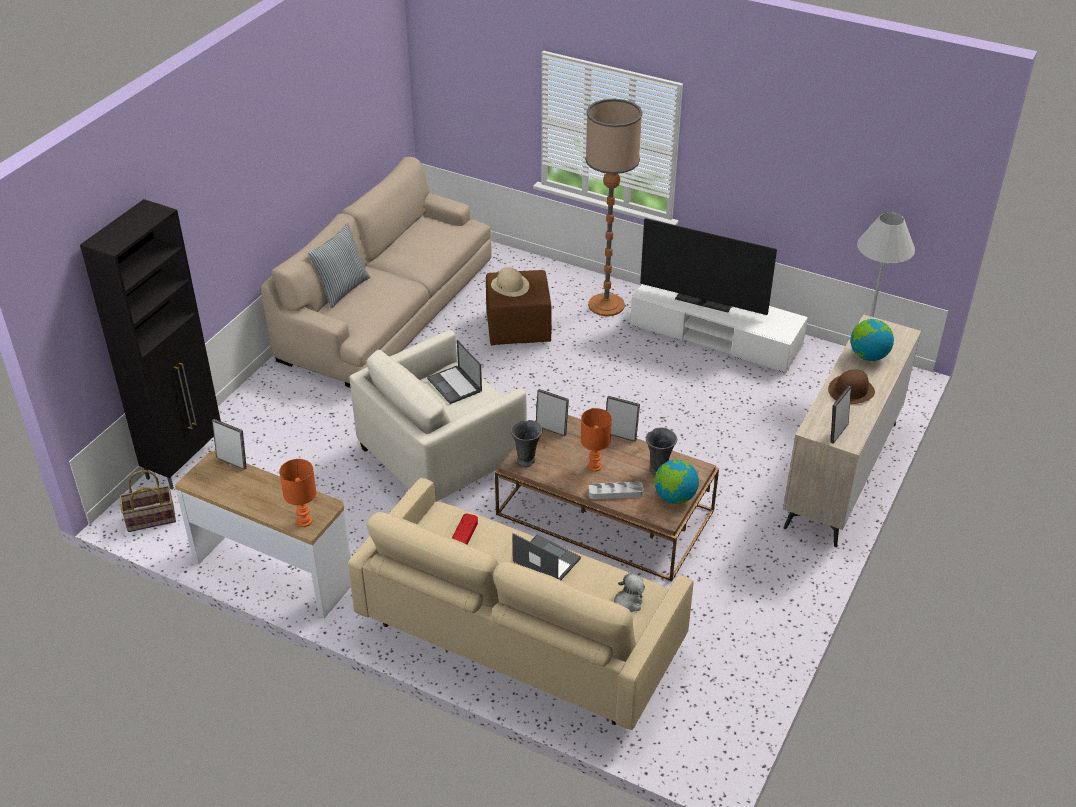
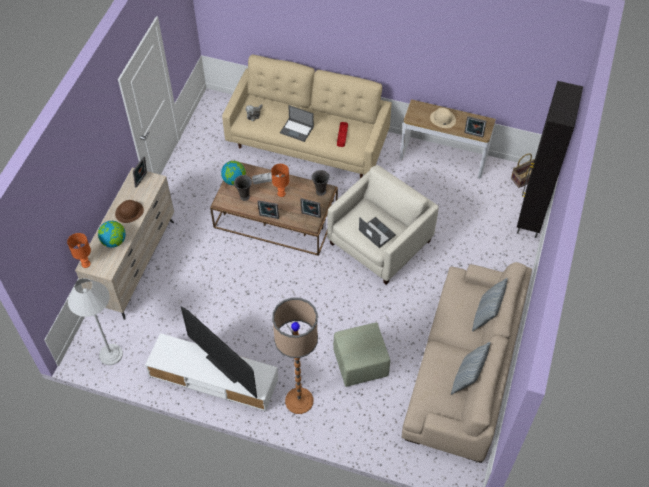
camera: 170 degrees right, 15 degrees up
(304, 521) = (419, 108): orange table lamp -> orange table lamp (85, 264)
(399, 241) = (467, 378): none -> pillow
(510, 285) = (367, 343): beige hat -> beige hat (442, 119)
(519, 328) = (360, 364): brown ottoman -> green ottoman
(703, 303) = (223, 367): television -> television turned 150 degrees counterclockwise

